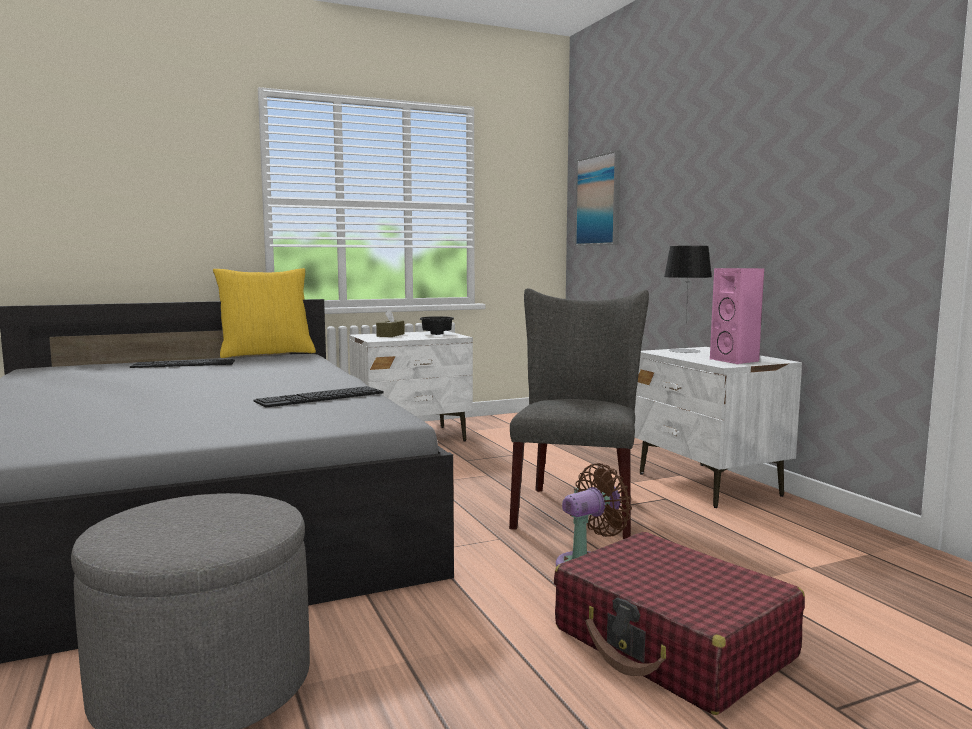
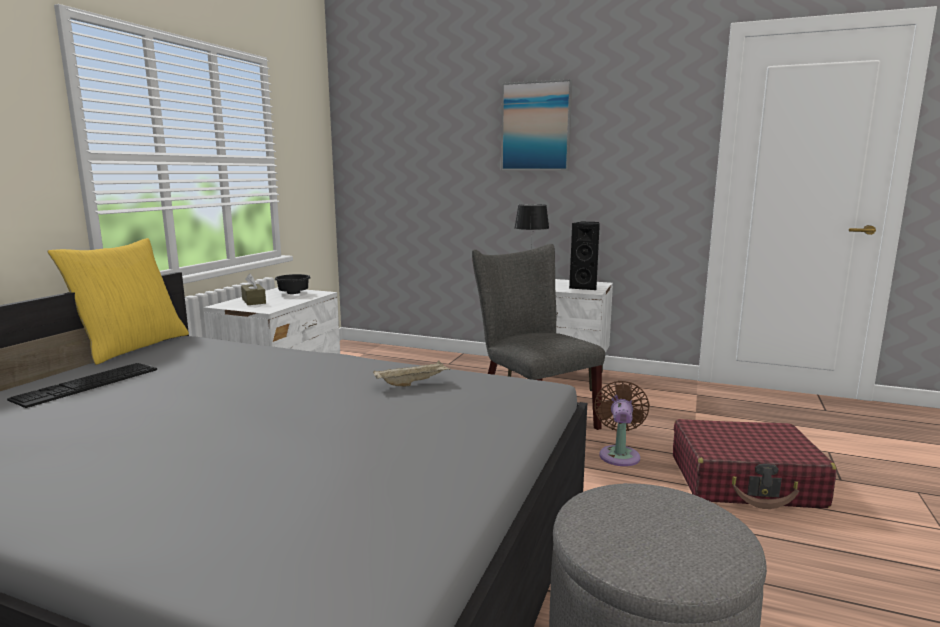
camera: 45 degrees left, 5 degrees up
(320, 397) = (413, 383): keyboard -> beige tray
(599, 200) = (381, 157): picture -> picture (536, 126)
(736, 360) = (585, 287): pink speaker -> black speaker

